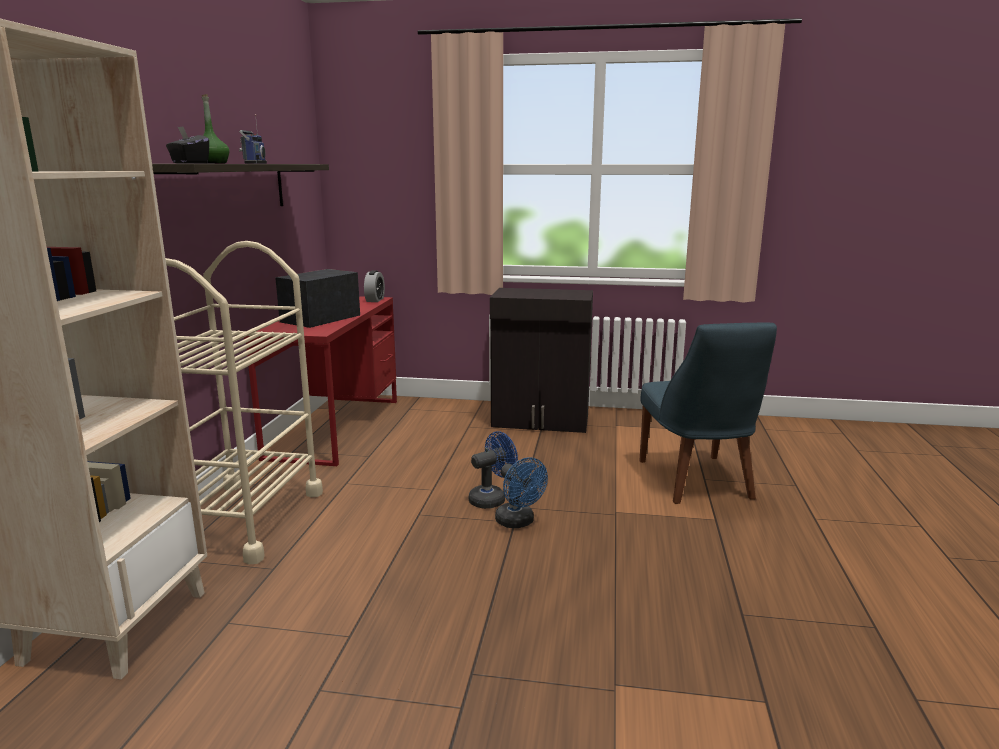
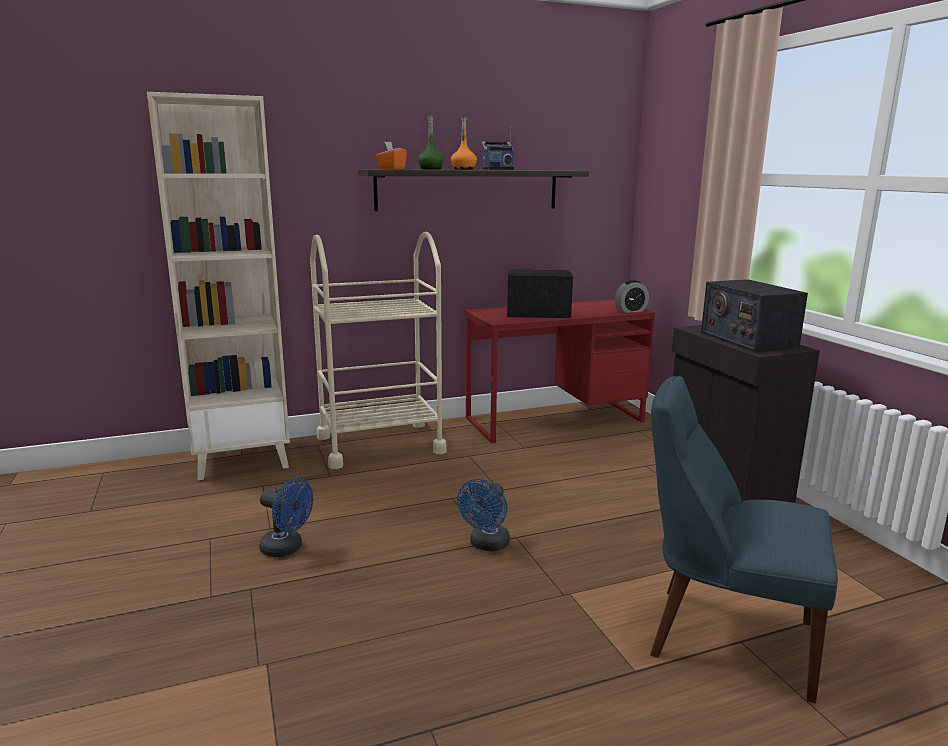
camera: 60 degrees right, 0 degrees up
(189, 163) = (391, 169): black tissue box -> orange tissue box
(235, 163) = (463, 169): none -> orange bottle
(492, 499) = (515, 520): blue fan -> blue fan (287, 548)
(549, 293) = (747, 340): none -> radio
(697, 481) = (723, 636): blue chair -> blue chair turned 60 degrees clockwise

